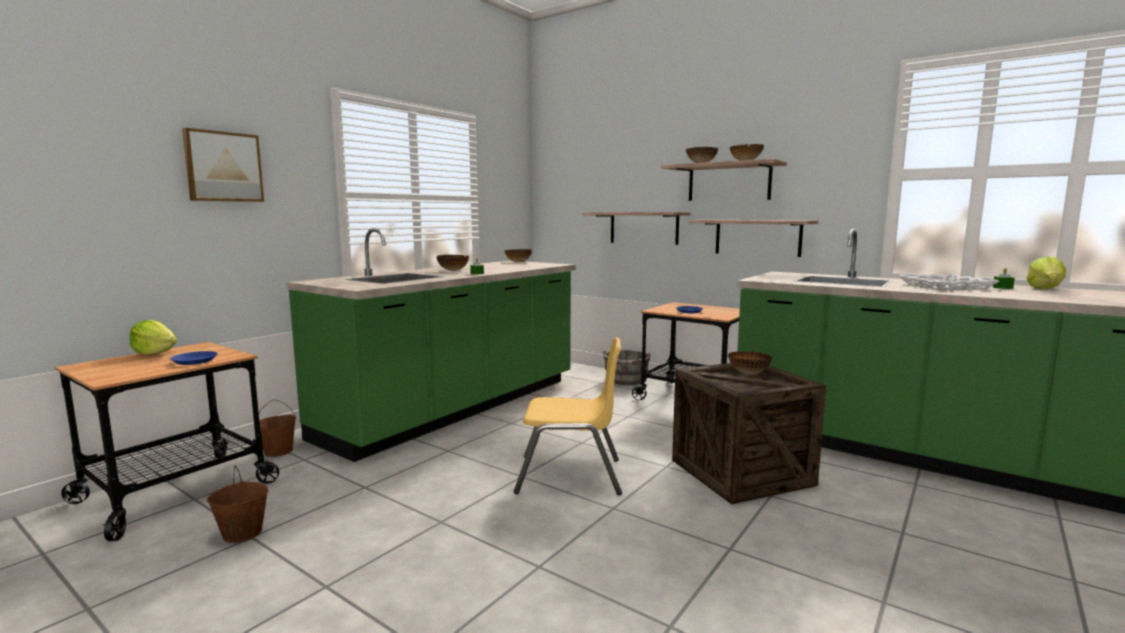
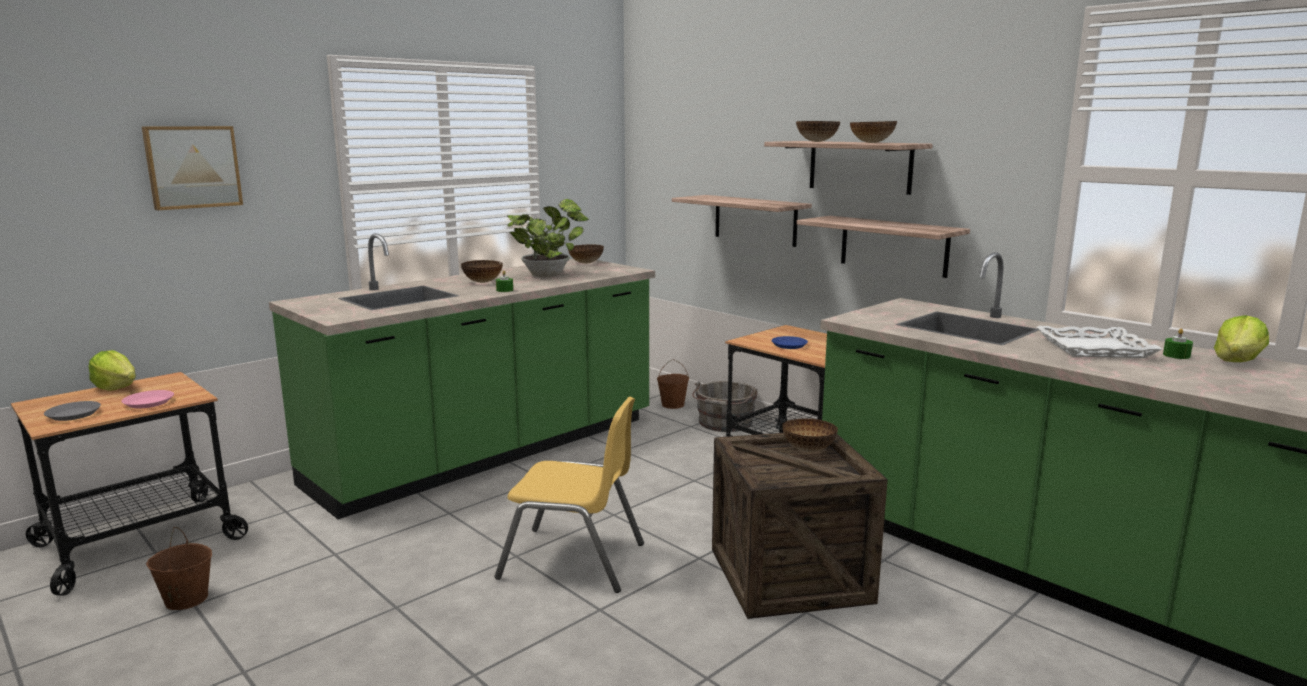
camera: 10 degrees right, 5 degrees up
(125, 371) = (73, 414): none -> grey plate
(194, 361) = (149, 402): blue plate -> pink plate
(278, 451) = (263, 498): brown bucket -> brown bucket (672, 405)
(500, 267) = (549, 275): none -> potted plant

